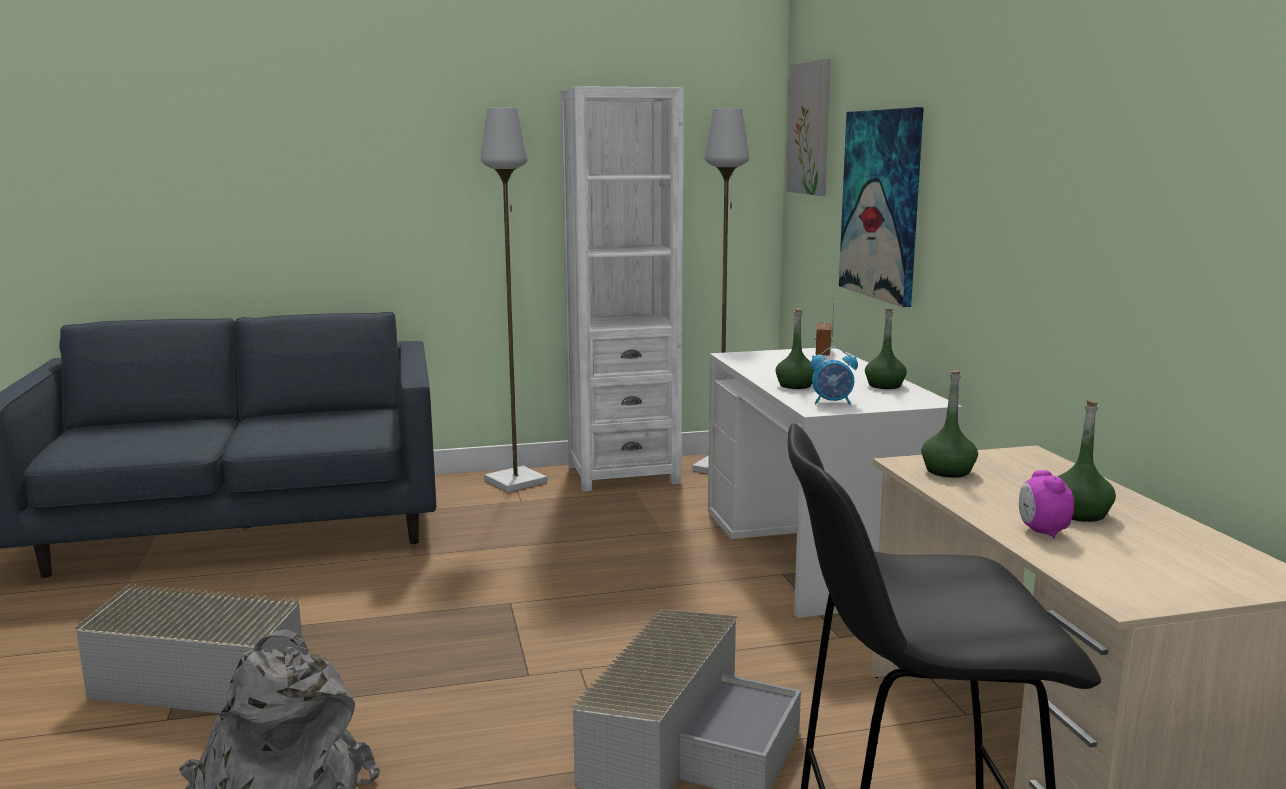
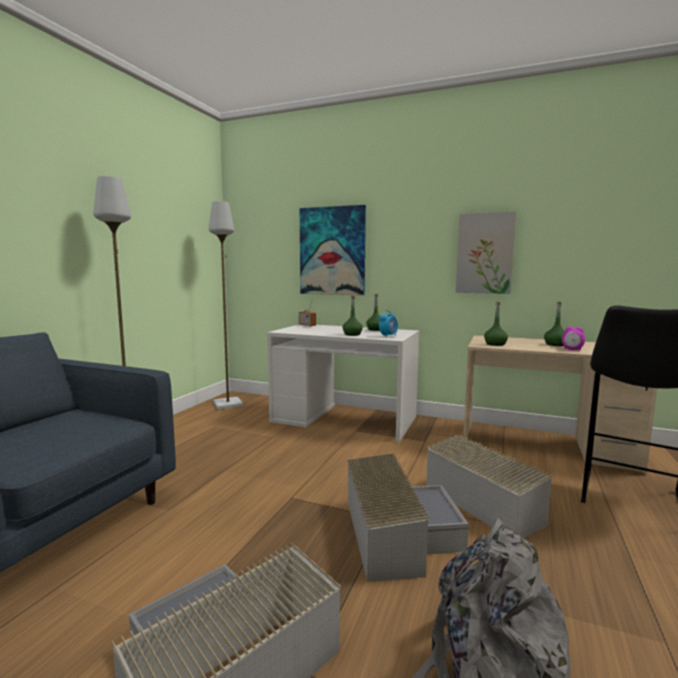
camera: 55 degrees left, 5 degrees down
(503, 690) = (396, 532): none -> grey storage box
(623, 474) = (186, 422): white bookcase -> none
(810, 128) = (256, 218): picture -> picture (485, 253)

